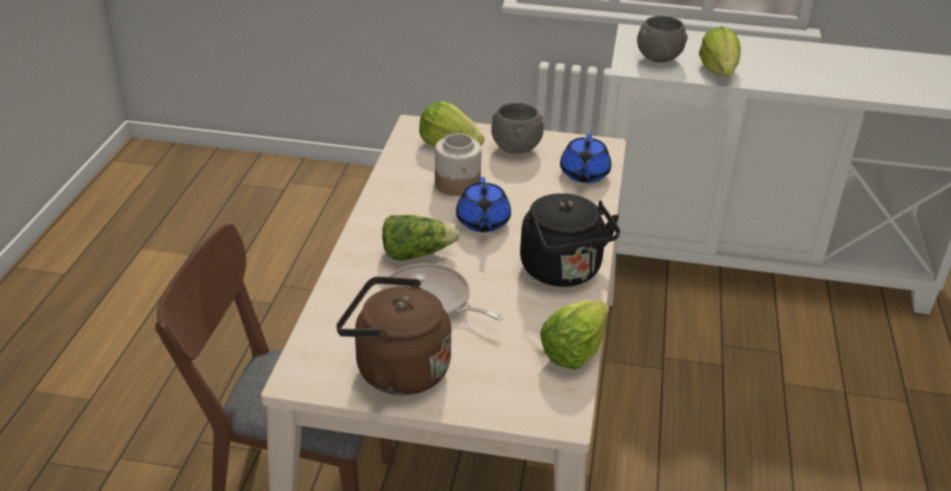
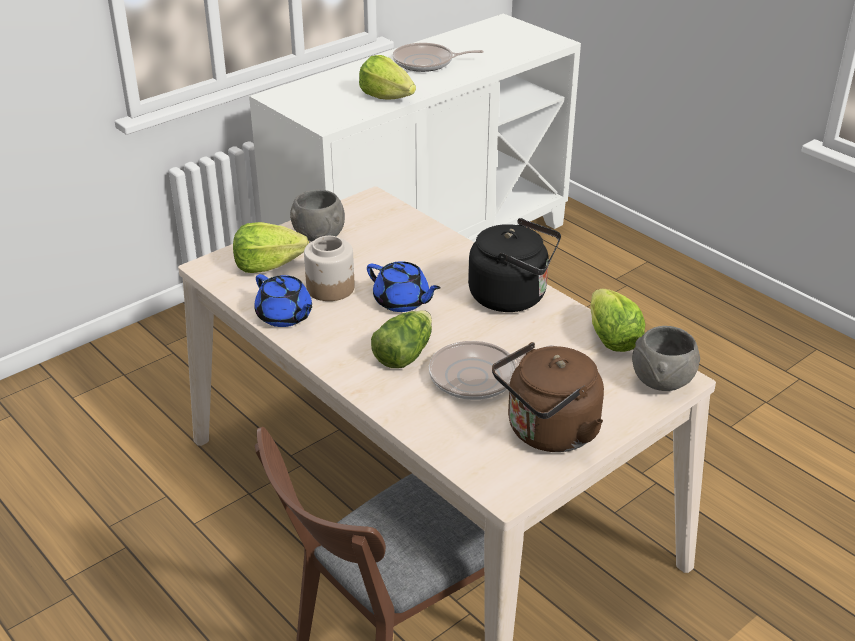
camera: 50 degrees left, 0 degrees up
(584, 174) = (398, 226): blue teapot -> blue teapot (285, 316)
(659, 60) = (333, 108): grey bowl -> grey bowl (663, 383)
(809, 63) = (426, 63): none -> frying pan

